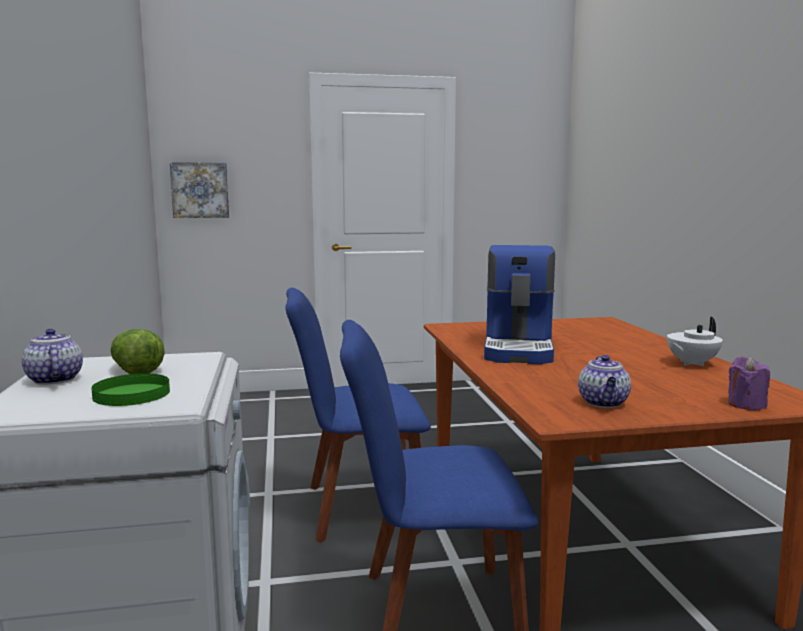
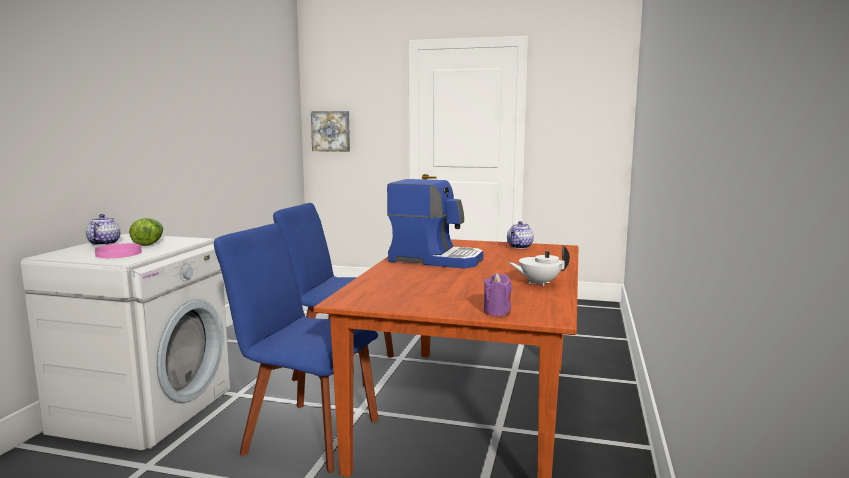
camera: 25 degrees right, 0 degrees up
(132, 394) = (119, 253): green plate -> pink plate
(519, 349) = (436, 259): coffee machine -> coffee machine turned 105 degrees counterclockwise
(604, 403) = (398, 297): teapot -> teapot (519, 247)

